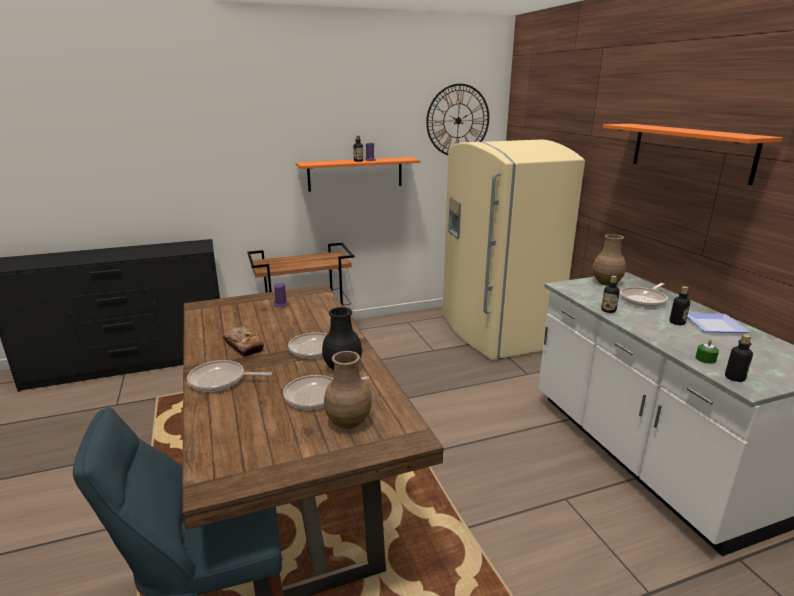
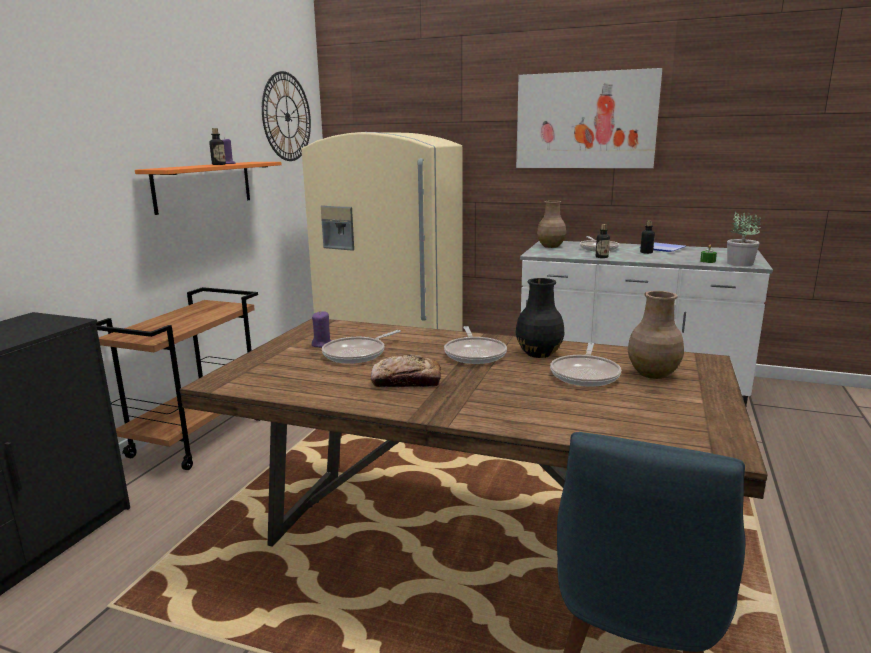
camera: 50 degrees left, 5 degrees down
(220, 380) = (482, 407): frying pan -> frying pan (357, 354)
(690, 151) = (585, 120): orange shelf -> picture
(734, 378) = (739, 263): bottle -> potted plant

